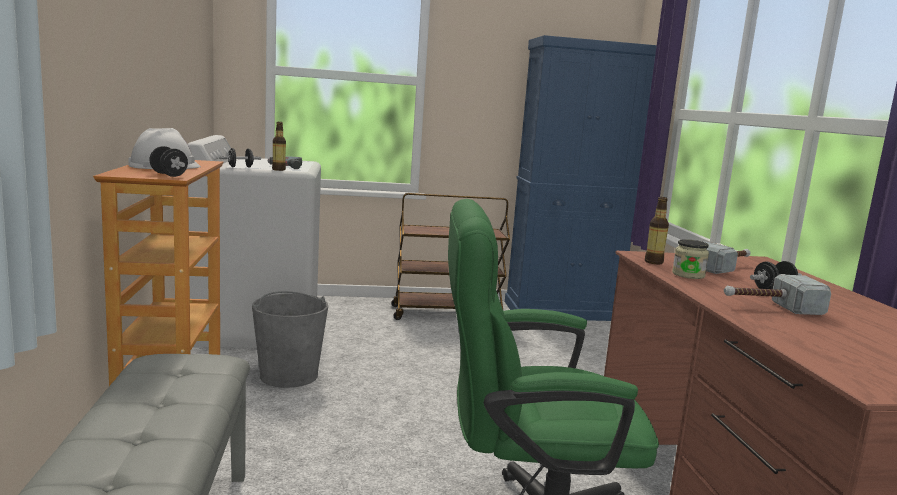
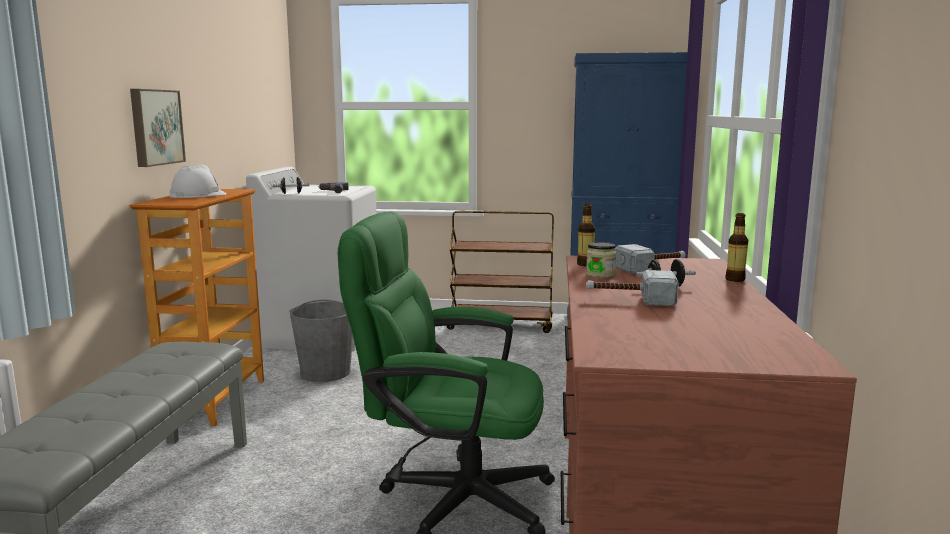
camera: 15 degrees right, 0 degrees up
(114, 77) = (155, 127): none -> picture
(169, 175) = (187, 202): black dumbbell -> none
(278, 169) = (322, 194): bottle -> bottle (735, 279)

